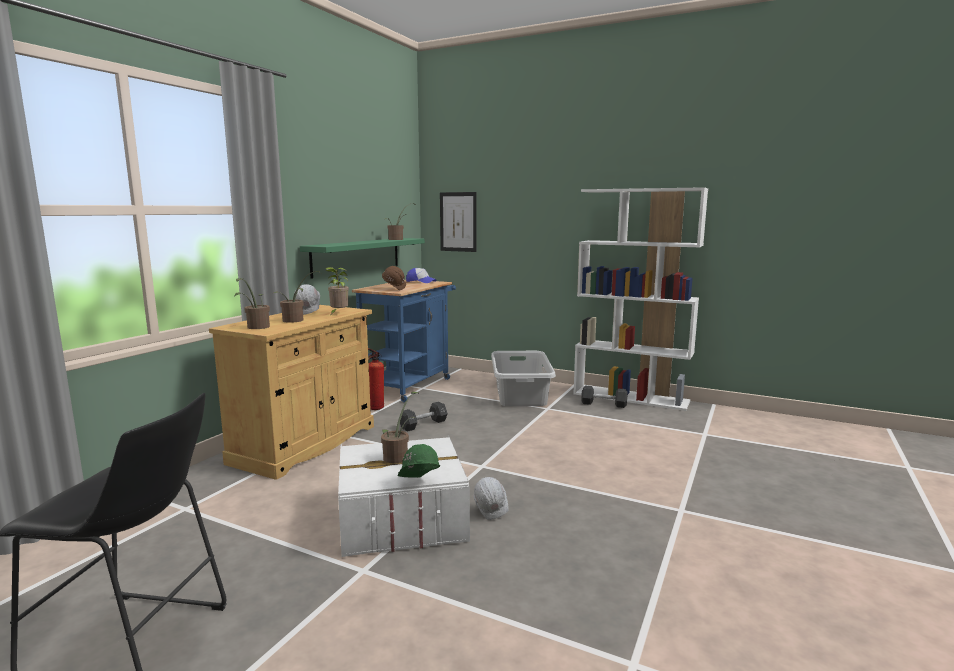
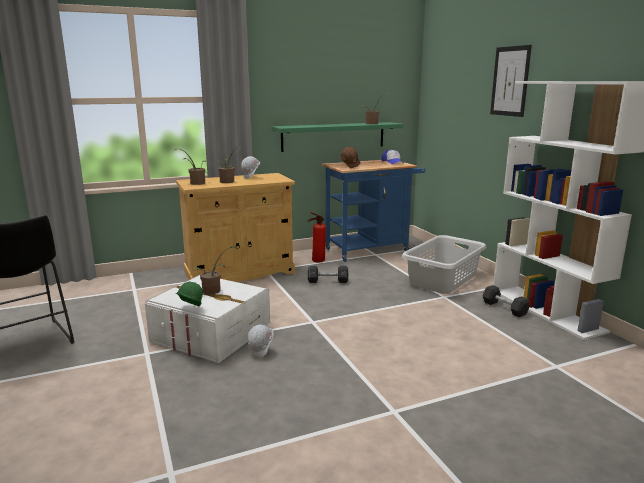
camera: 40 degrees right, 5 degrees up
(338, 313) = (265, 181): potted plant -> none
(458, 222) = (442, 109): picture -> picture (510, 81)

